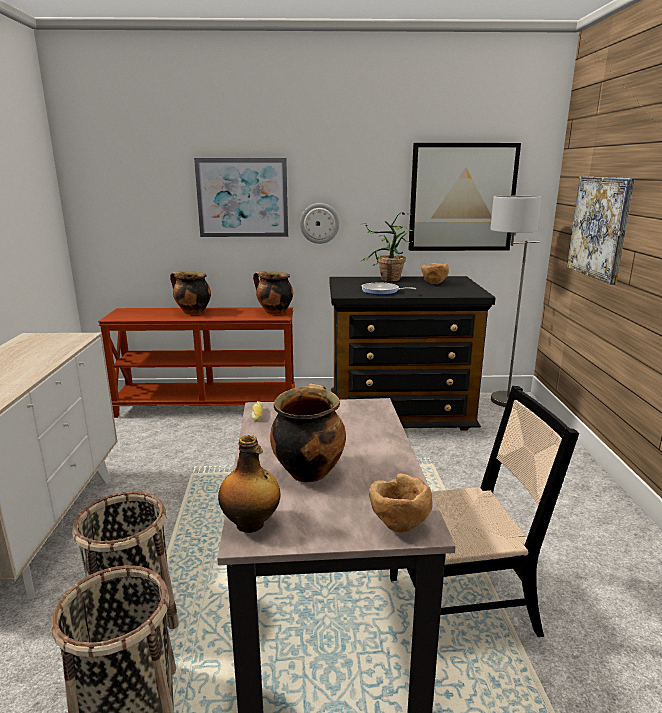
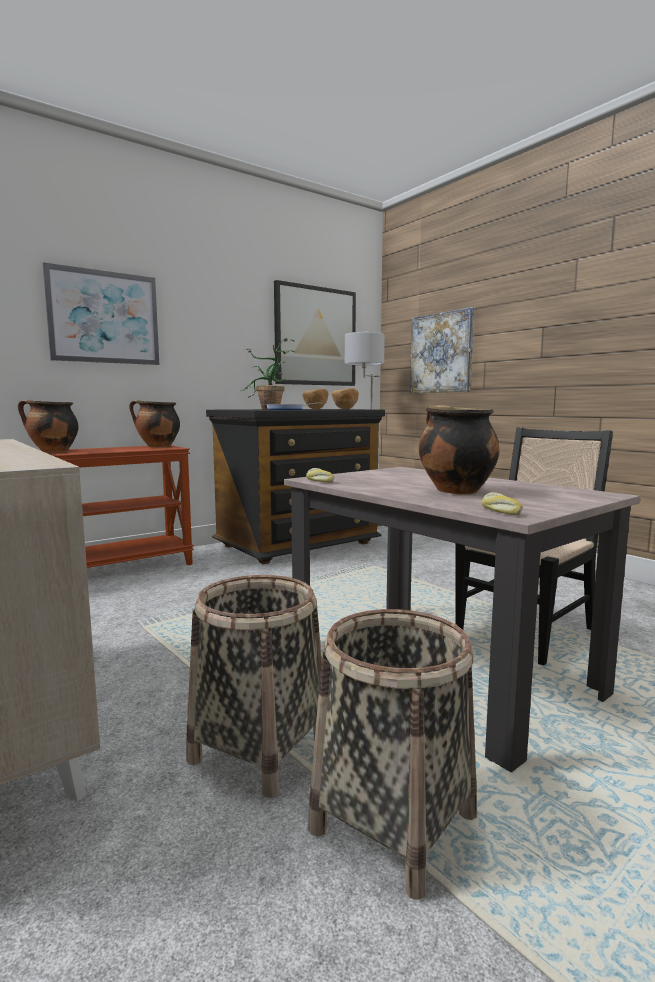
camera: 35 degrees left, 10 degrees down
(251, 524) = (499, 511): bottle -> bread
(319, 223) = (191, 352): wall clock -> none
(398, 525) = (588, 495): brown bowl -> brown bowl (345, 409)

